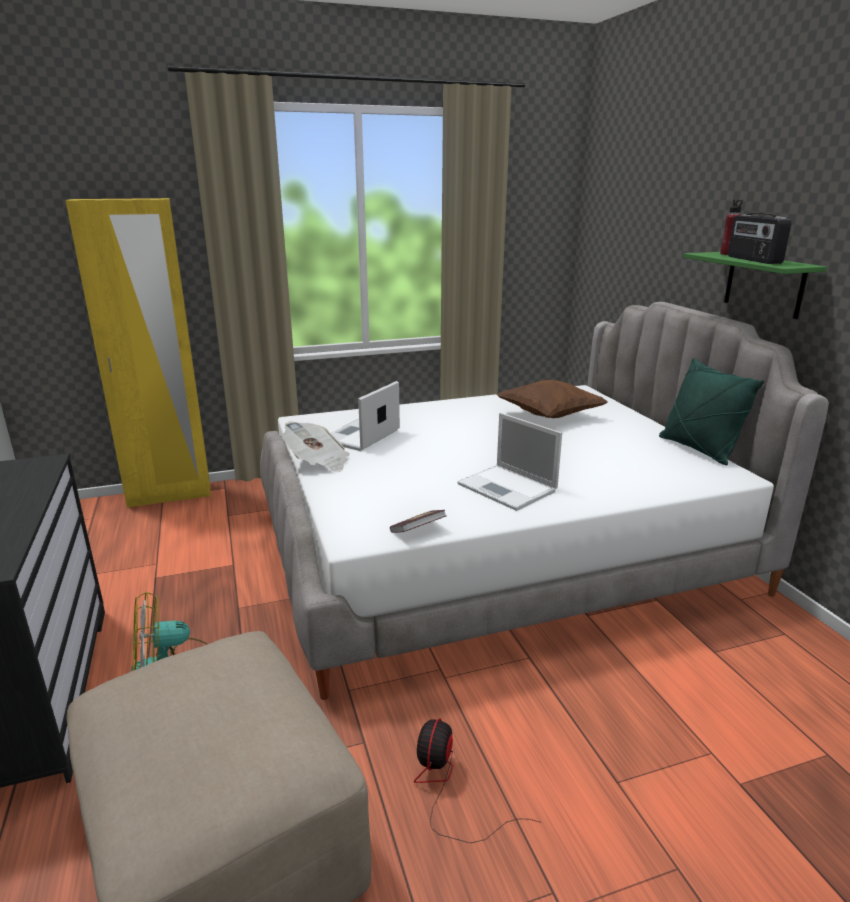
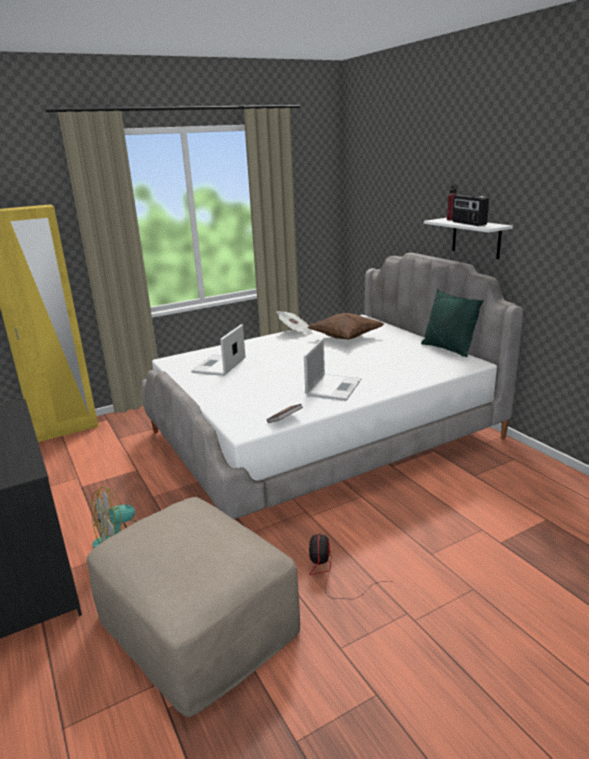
camera: 10 degrees left, 0 degrees up
(318, 462) = (197, 387): newspaper -> newspaper (296, 332)
(508, 488) = (334, 387): laptop -> laptop turned 105 degrees counterclockwise
(764, 284) = (476, 238): green shelf -> white shelf

